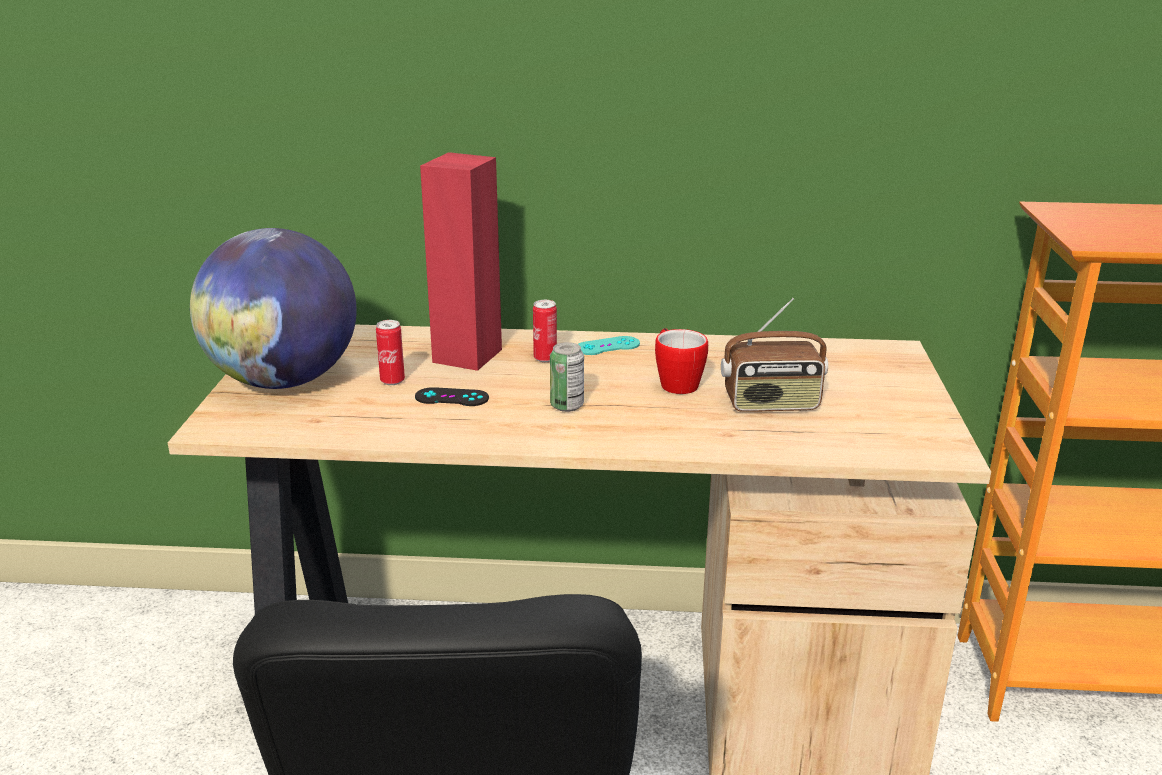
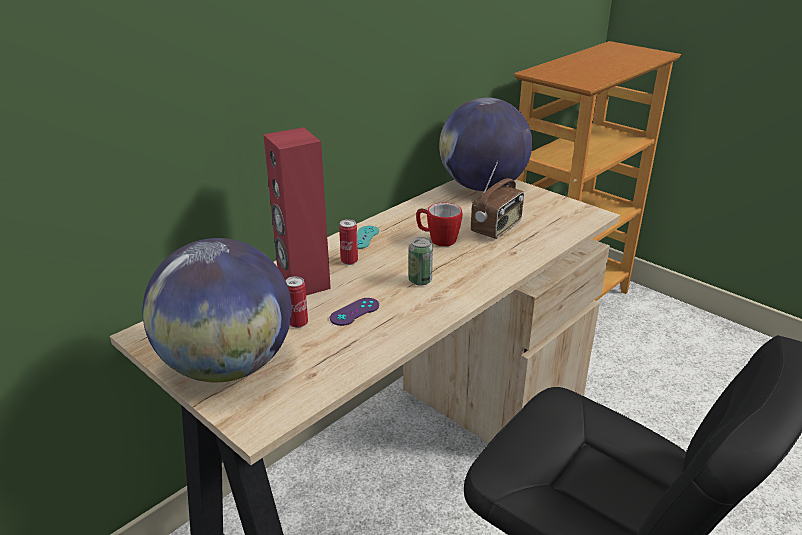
camera: 50 degrees left, 5 degrees up
(451, 397) = (354, 312): black game controller -> purple game controller
(864, 360) = (482, 187): none -> globe

